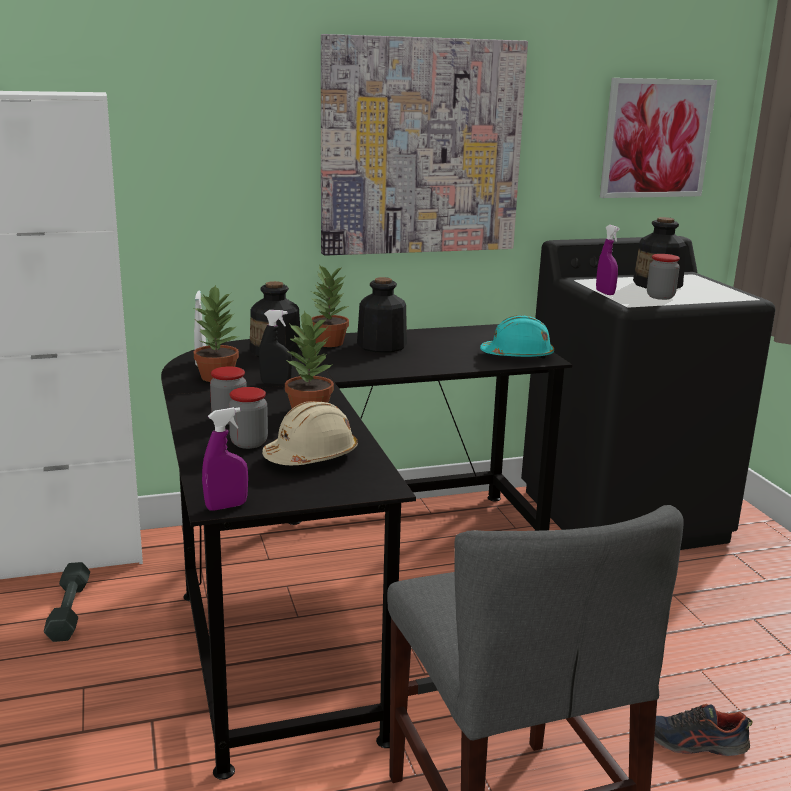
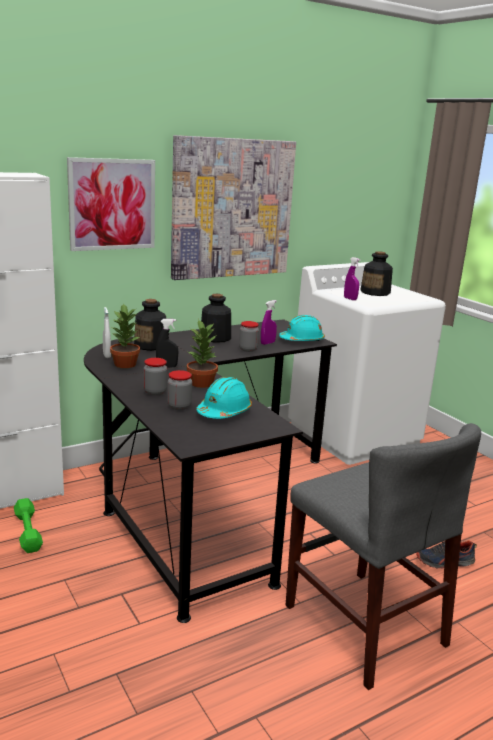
camera: 15 degrees left, 0 degrees up
(69, 610) = (27, 531): grey dumbbell -> green dumbbell
(226, 506) = (195, 447): purple spray bottle -> purple spray bottle (267, 343)
(311, 456) = (224, 412): beige hard hat -> turquoise hard hat
(328, 343) = (180, 337): potted plant -> none
(624, 515) = (354, 435): black washing machine -> white washing machine
(656, 138) = (364, 202): picture -> picture (112, 204)
(660, 297) = (382, 300): jar -> jar (248, 349)

